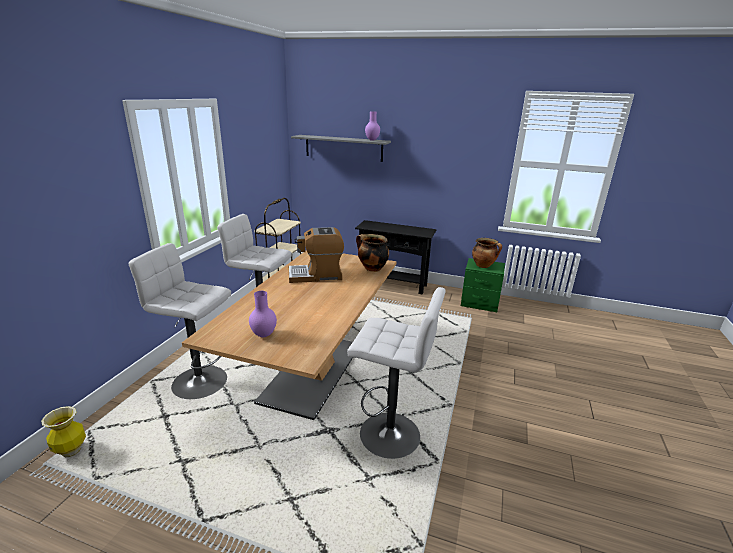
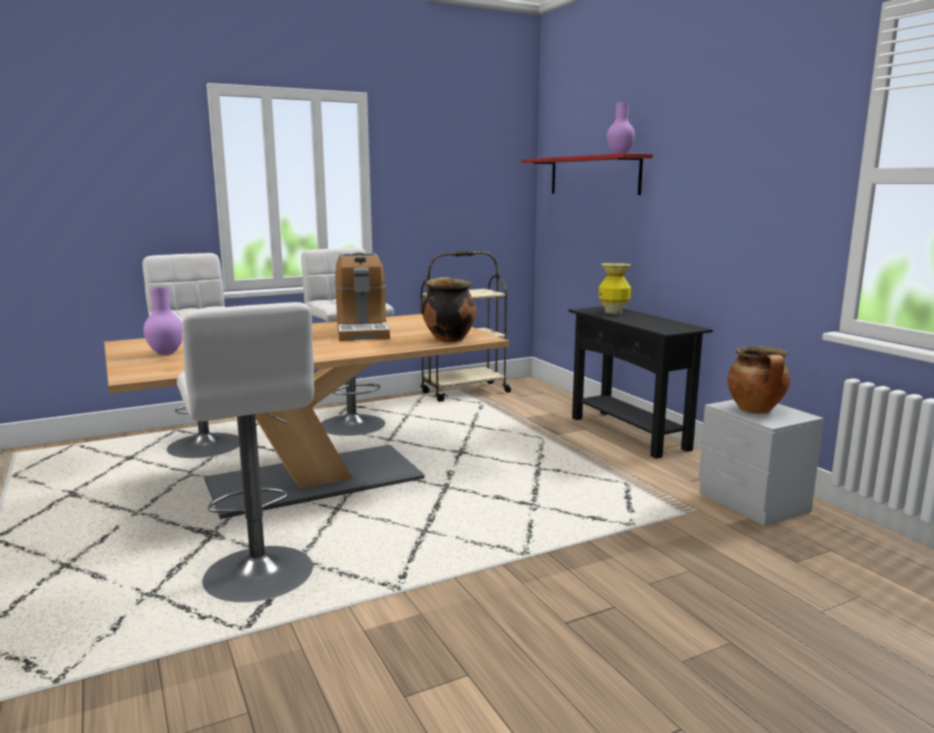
camera: 45 degrees right, 10 degrees down
(71, 452) = (40, 453): vase -> vase (613, 312)
(316, 275) = (362, 331): coffee machine -> coffee machine turned 135 degrees counterclockwise
(343, 148) = (593, 175): grey shelf -> red shelf
(479, 303) = (753, 503): green nightstand -> grey nightstand

